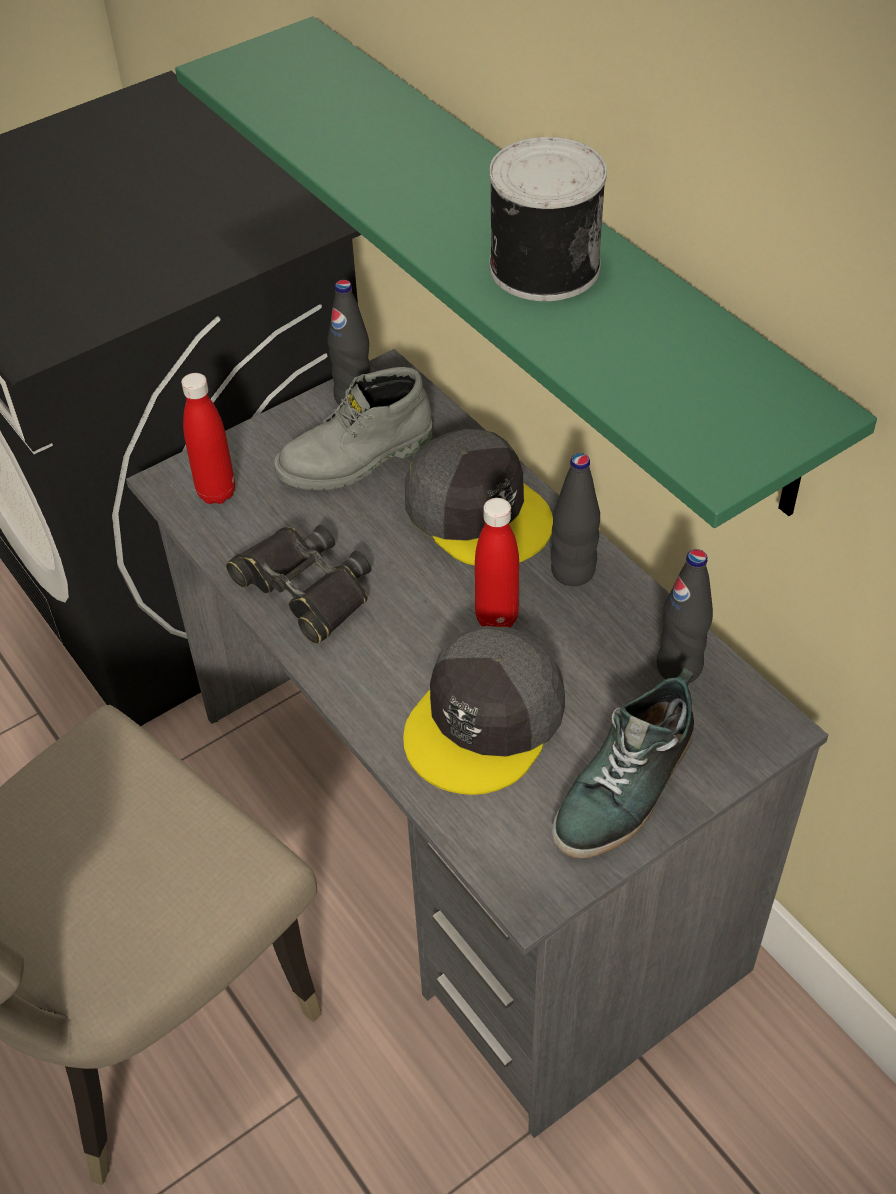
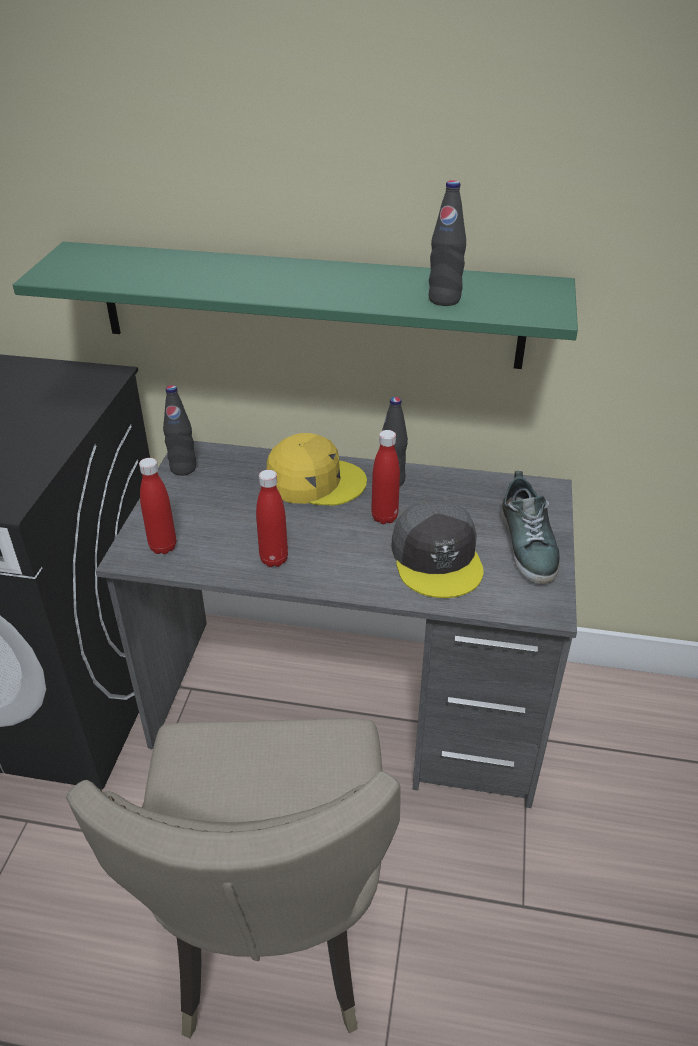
camera: 45 degrees left, 10 degrees down
(305, 588) = (274, 559): black binoculars -> red bottle
(356, 460) = (223, 493): grey boot -> none
(478, 510) = (314, 481): grey cap -> yellow cap
(541, 266) = (358, 285): can -> none
(679, 667) = (485, 490): black bottle -> black bottle (444, 299)

